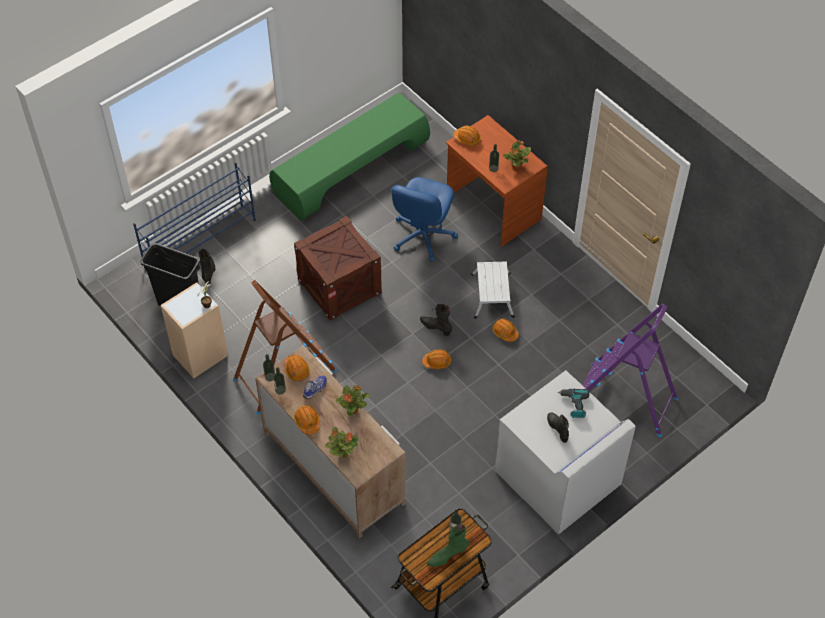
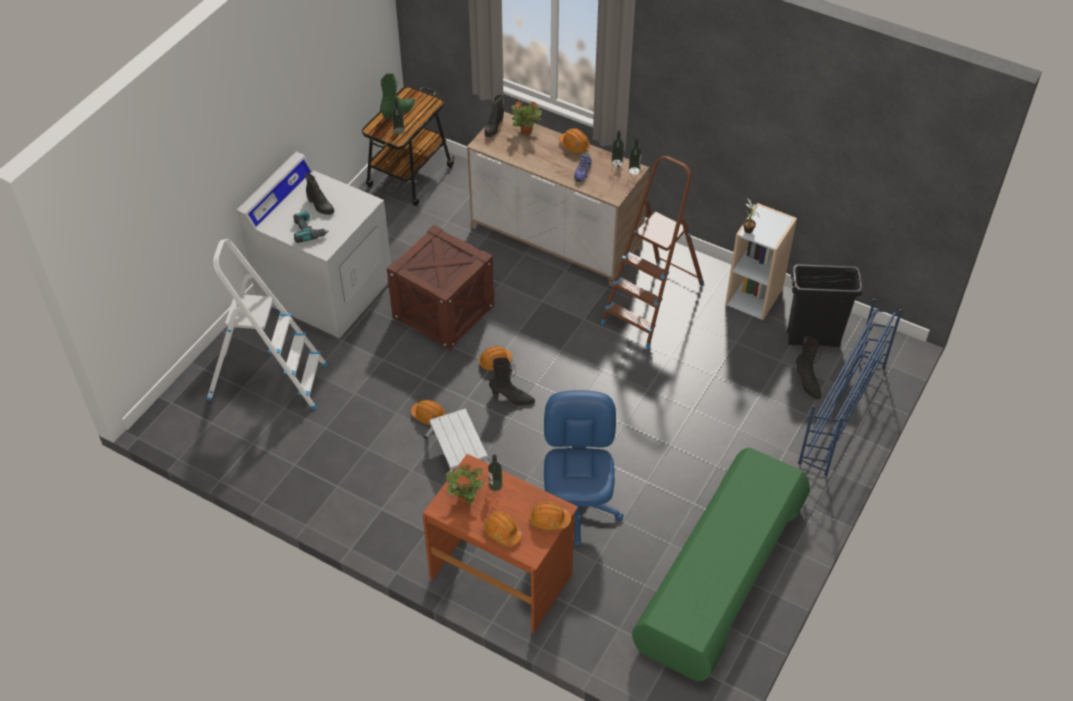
camera: 160 degrees right, 5 degrees down
(297, 370) = (611, 183): orange hard hat -> orange hard hat (502, 532)
(339, 286) = (648, 412): crate -> crate (444, 311)
(353, 409) = (535, 166): potted plant -> none
(371, 466) = (493, 127): none -> black boot
(624, 400) = (268, 381): purple step ladder -> white step ladder

